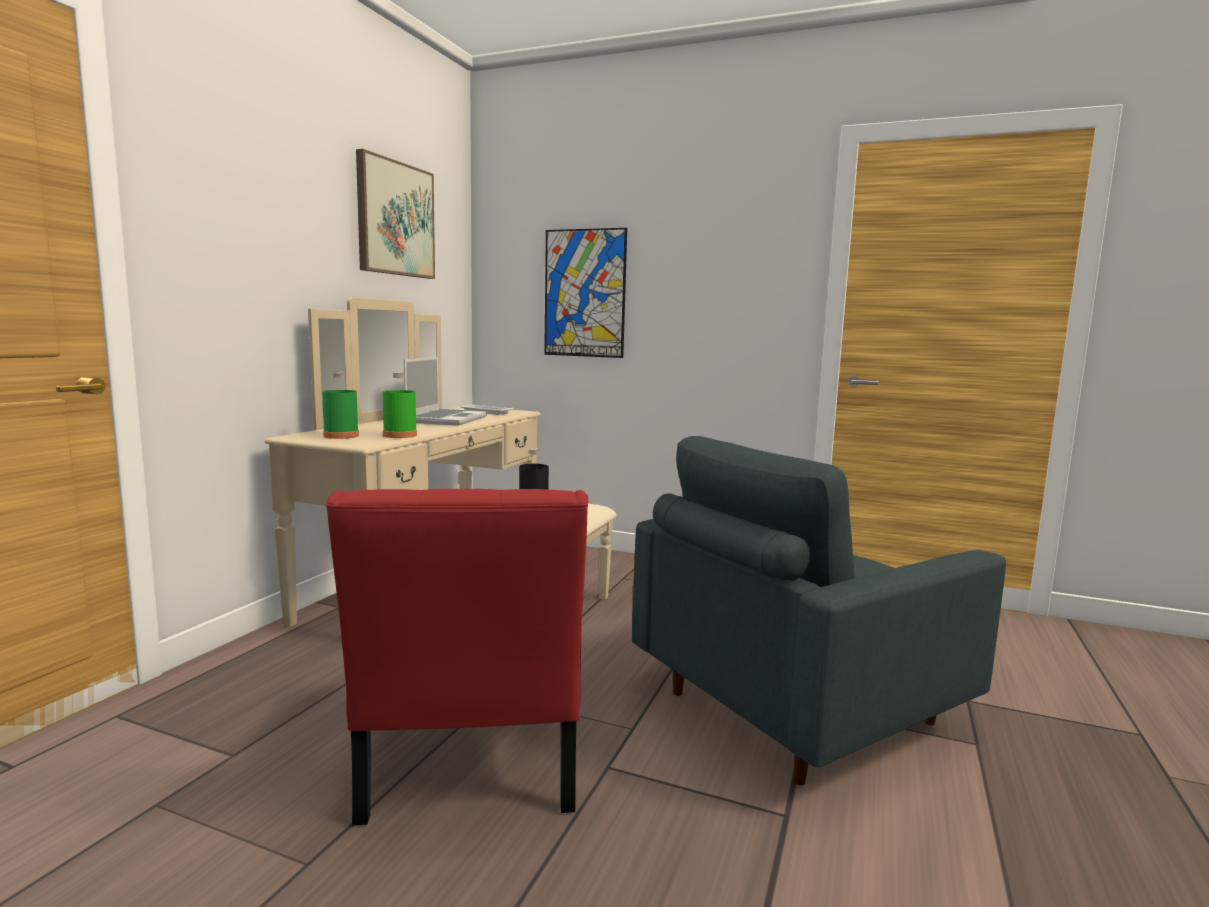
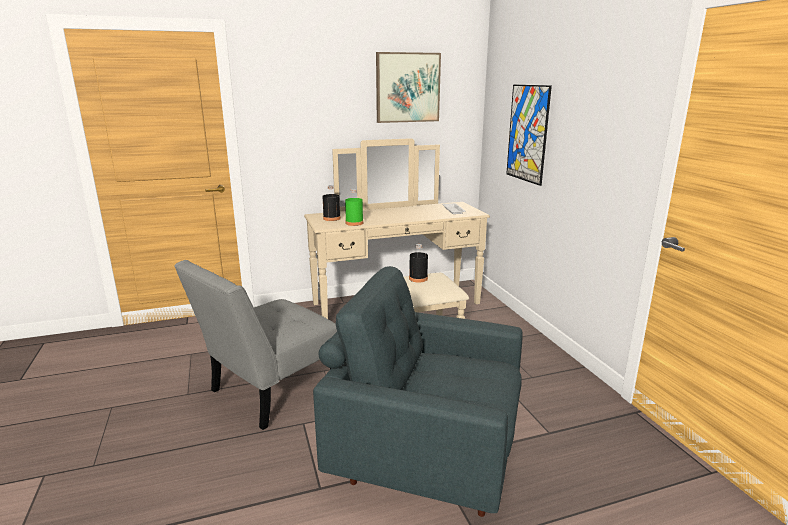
camera: 50 degrees right, 10 degrees up
(341, 436) = (332, 218): green bottle -> black bottle
(446, 419) = (413, 213): laptop -> none
(470, 764) = (269, 392): red chair -> grey chair

